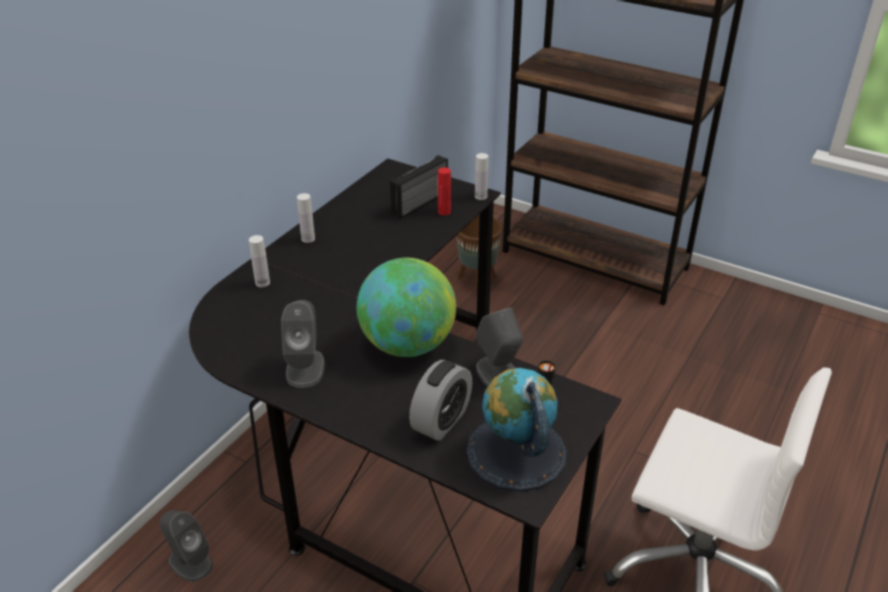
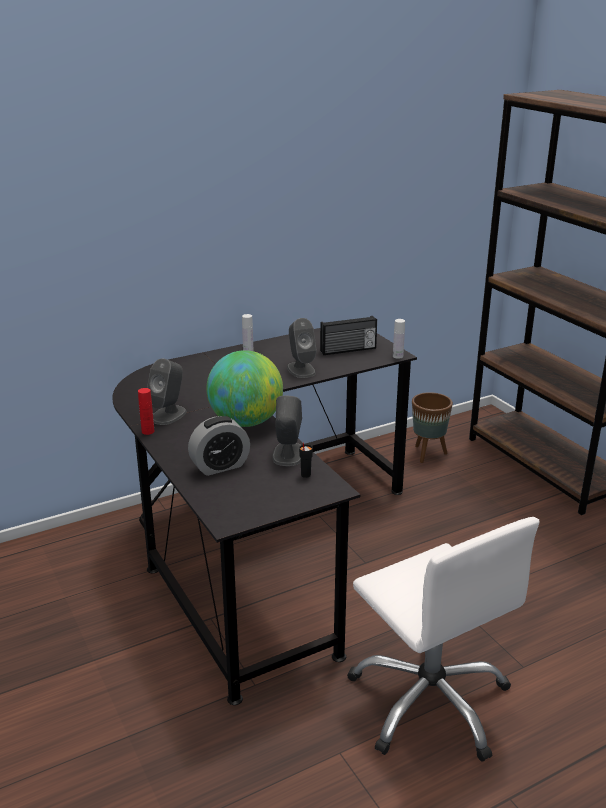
camera: 30 degrees right, 10 degrees down
(190, 562) = (84, 551): grey speaker -> grey speaker (301, 370)
(262, 283) = (193, 366): white bottle -> none
(444, 212) = (359, 358): red bottle -> red bottle (148, 431)
(516, 452) = (248, 497): globe -> none

